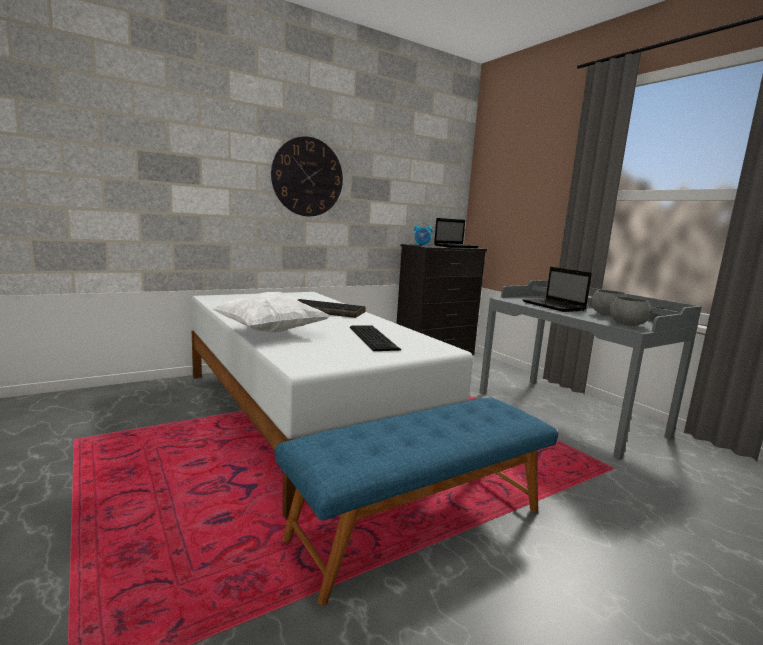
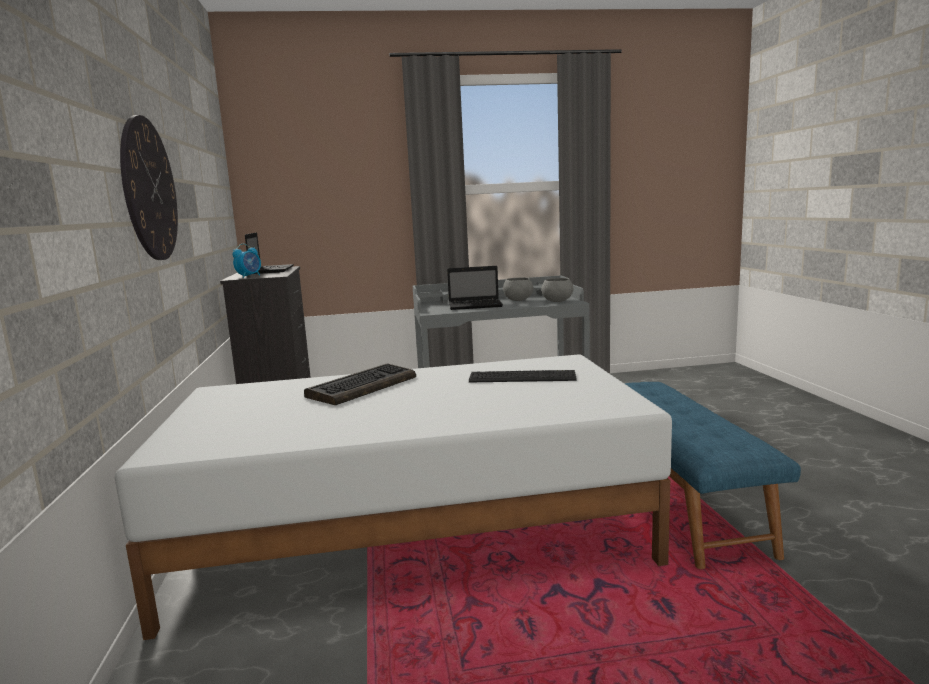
camera: 65 degrees left, 0 degrees up
(270, 332) = (476, 416): white pillow -> none

